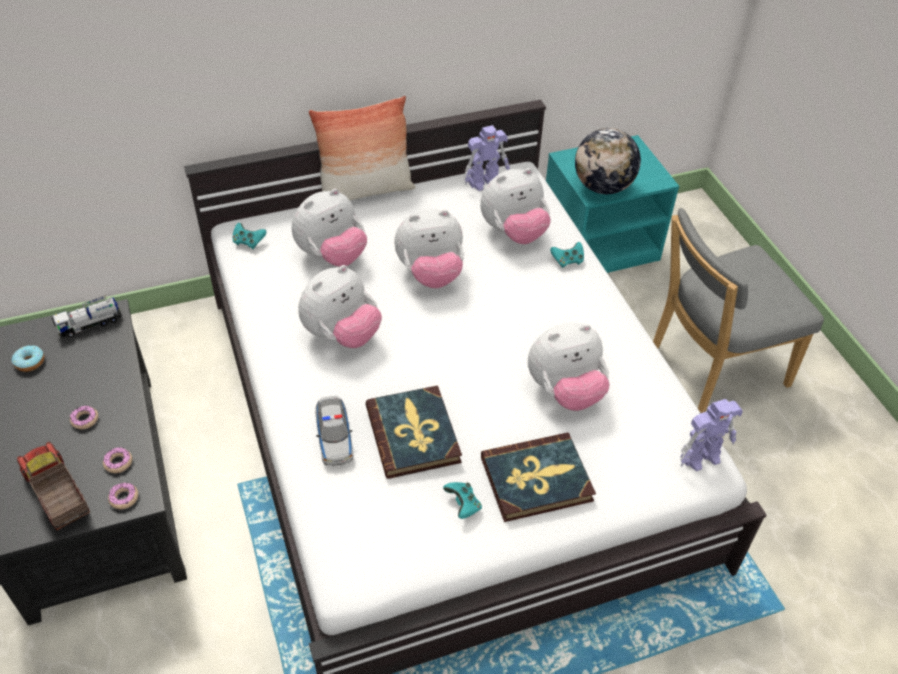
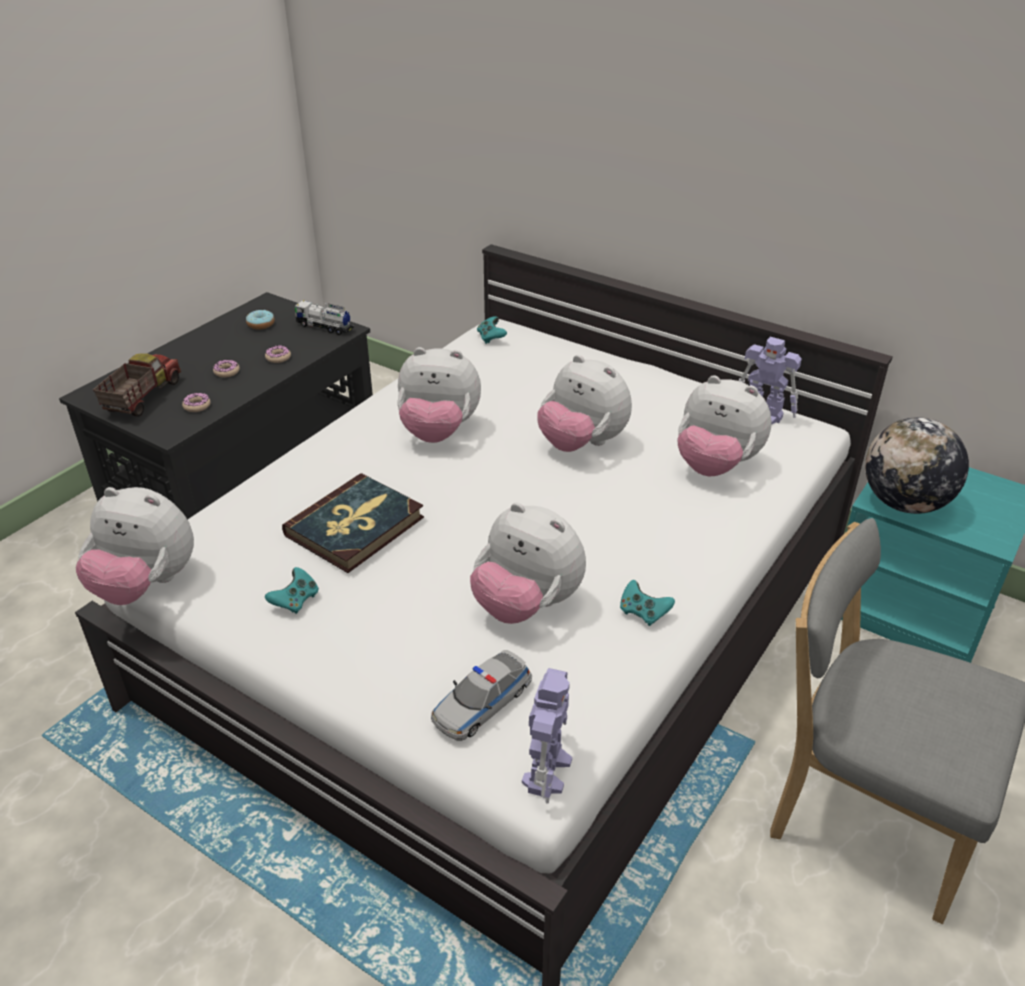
camera: 55 degrees right, 10 degrees down
(124, 498) = (163, 425): donut -> donut (278, 358)
(332, 256) = (531, 382): plush toy -> plush toy (146, 585)
(334, 436) = (310, 484): toy car -> toy car (482, 703)
(365, 191) = (640, 360): pillow -> none
(536, 480) = (376, 638): book -> none
(567, 261) = (728, 520): turquoise game controller -> turquoise game controller (643, 613)
(702, 456) = (547, 769): toy robot -> toy robot turned 105 degrees counterclockwise

